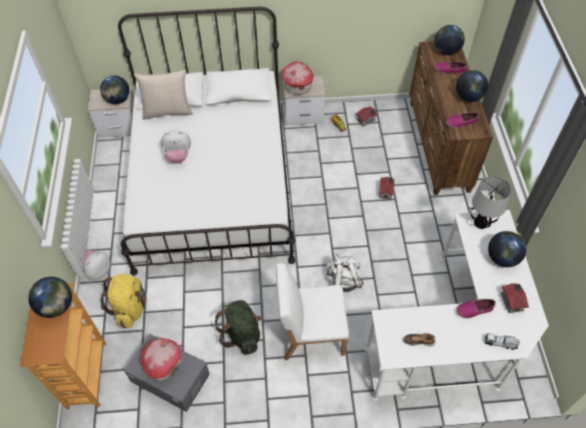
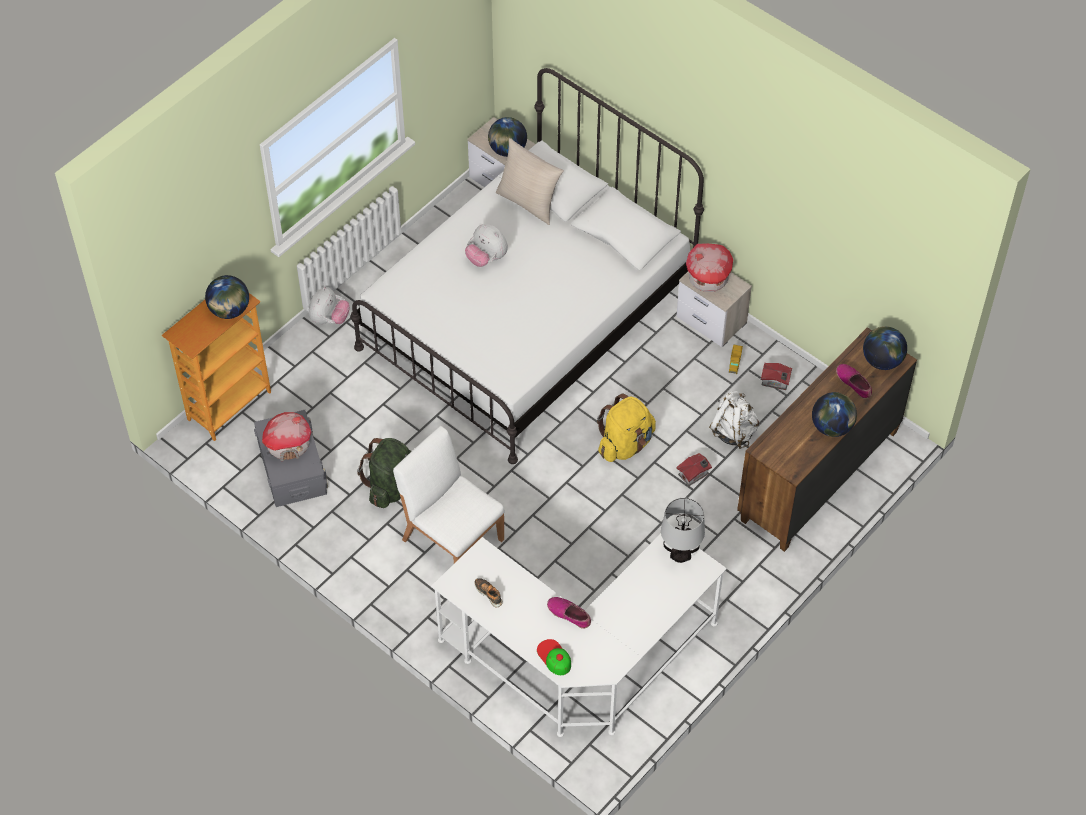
camera: 45 degrees right, 0 degrees up
(97, 271) = (329, 319): plush toy -> plush toy turned 120 degrees clockwise
(130, 308) = (322, 378): yellow backpack -> yellow backpack (625, 444)
(343, 281) = (538, 520): white backpack -> white backpack (733, 431)
(461, 122) = (784, 445): shoe -> none
(500, 343) = (554, 657): toy truck -> cap
(502, 258) = (656, 599): globe -> none
(512, 301) = (612, 638): toy house -> none

